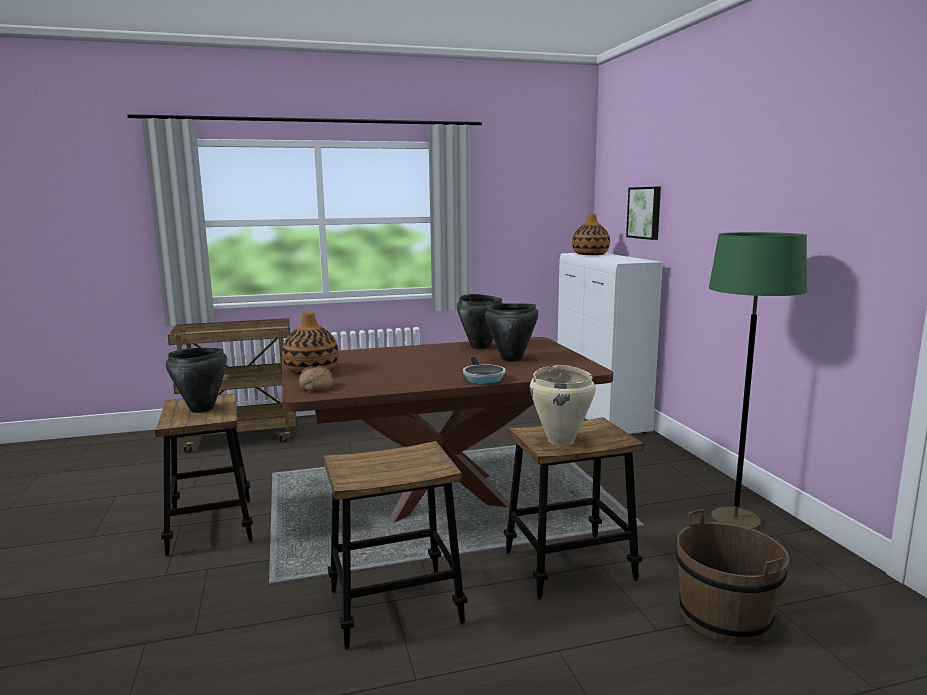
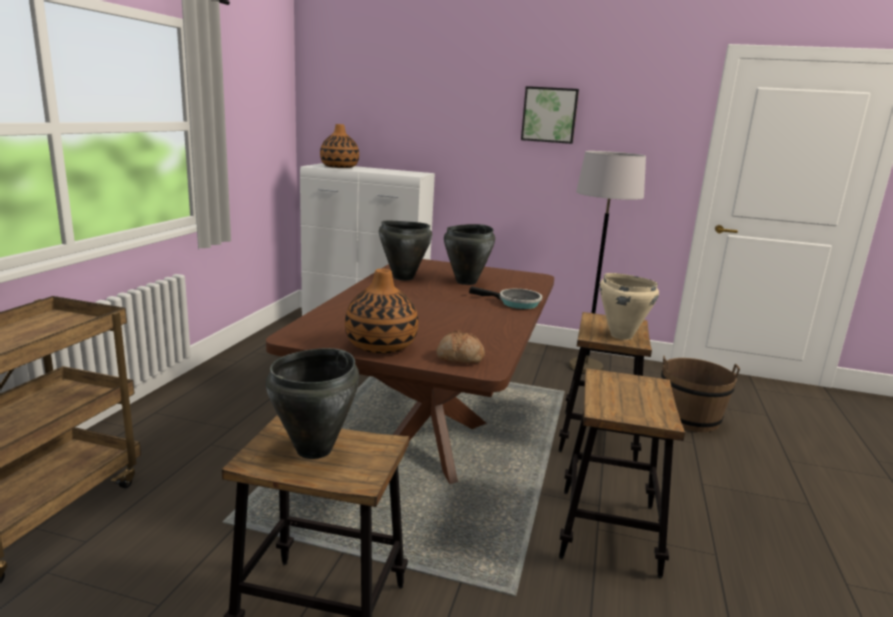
camera: 60 degrees left, 5 degrees up
(645, 212) = (396, 125): picture -> picture (549, 115)
(735, 522) = (585, 367): green floor lamp -> grey floor lamp

